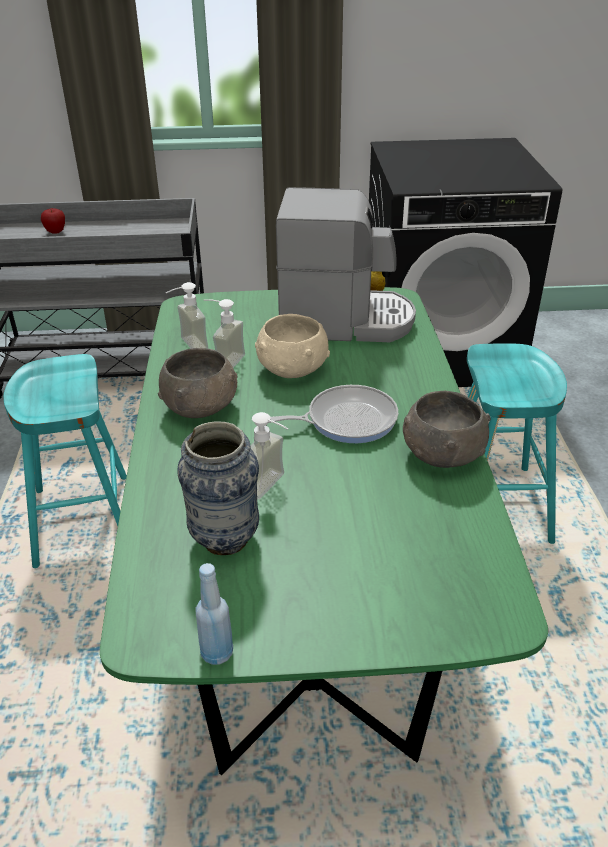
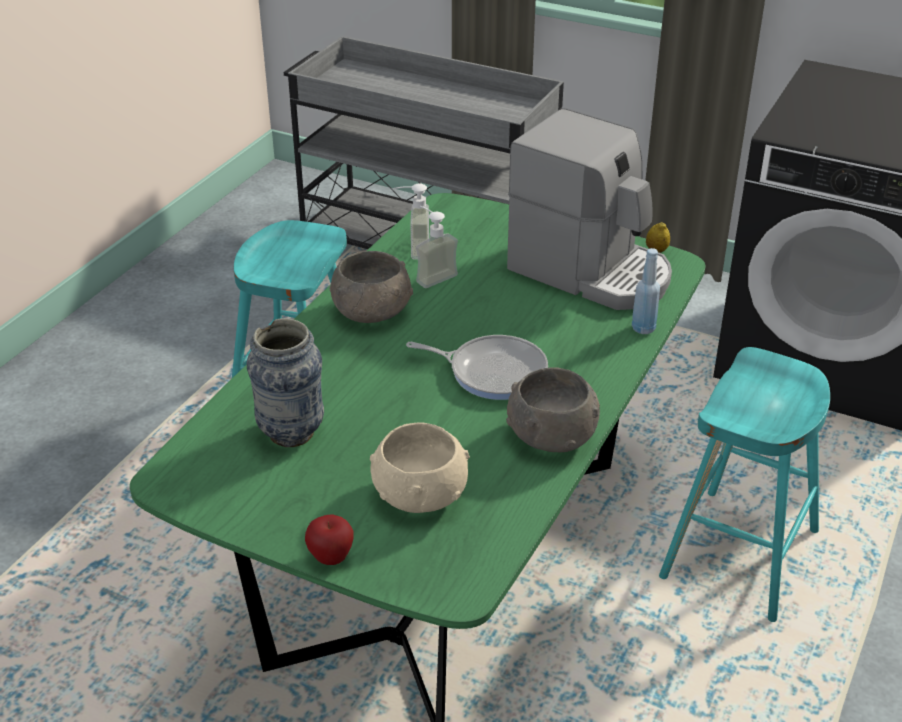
camera: 30 degrees right, 0 degrees up
(56, 232) = (401, 85): apple -> apple (331, 558)
(217, 653) = (211, 513): blue bottle -> blue bottle (643, 328)
(272, 487) = (368, 407): soap dispenser -> none
(291, 368) = (489, 304): beige bowl -> beige bowl (419, 494)

